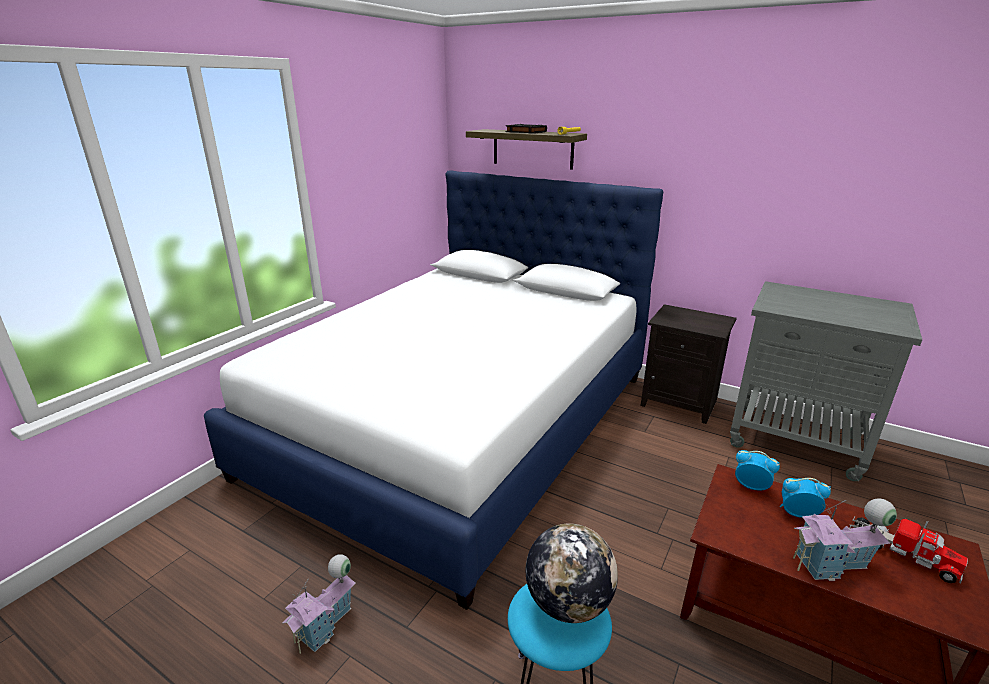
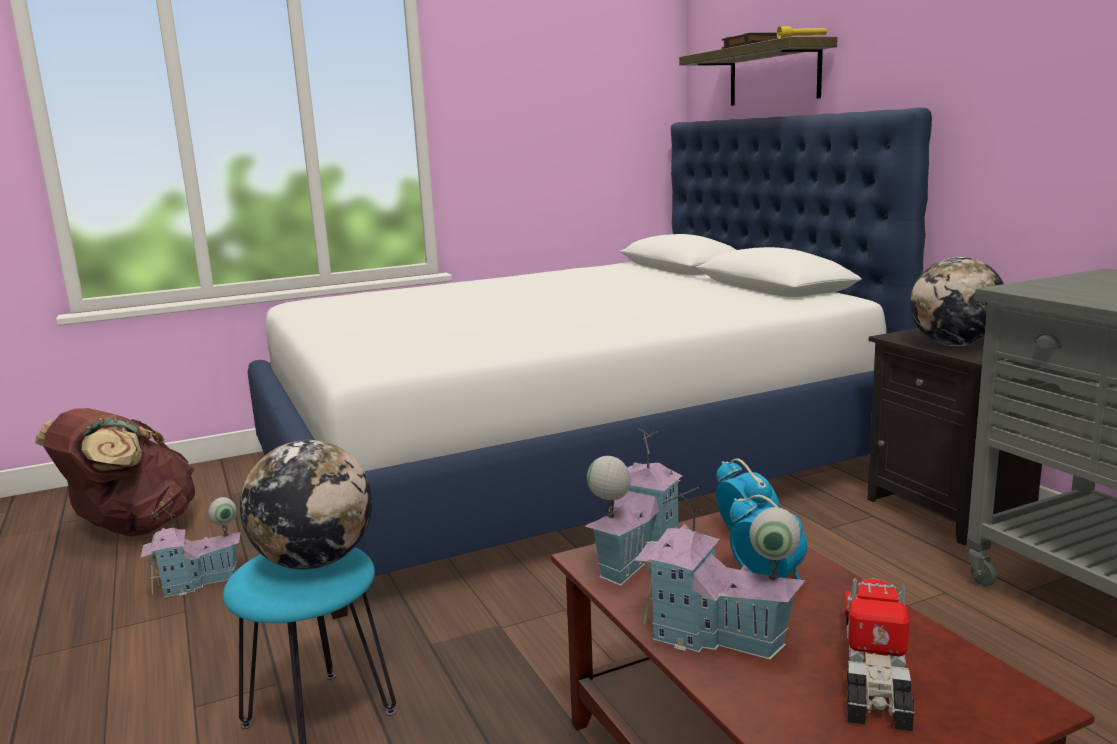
camera: 35 degrees right, 10 degrees down
(193, 599) = (132, 529): none -> brown backpack
(694, 323) = (954, 345): none -> globe
(729, 523) = (634, 558): none -> toy house
(900, 553) = (876, 667): toy truck -> toy truck turned 150 degrees counterclockwise

